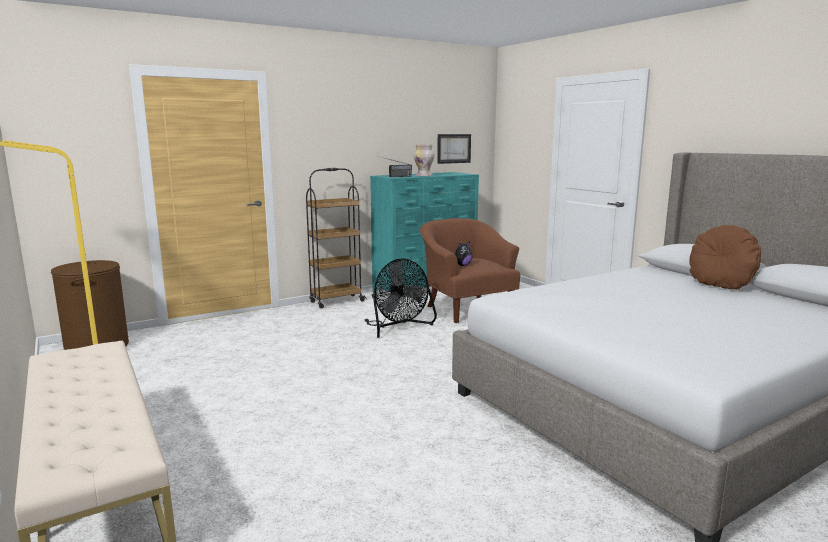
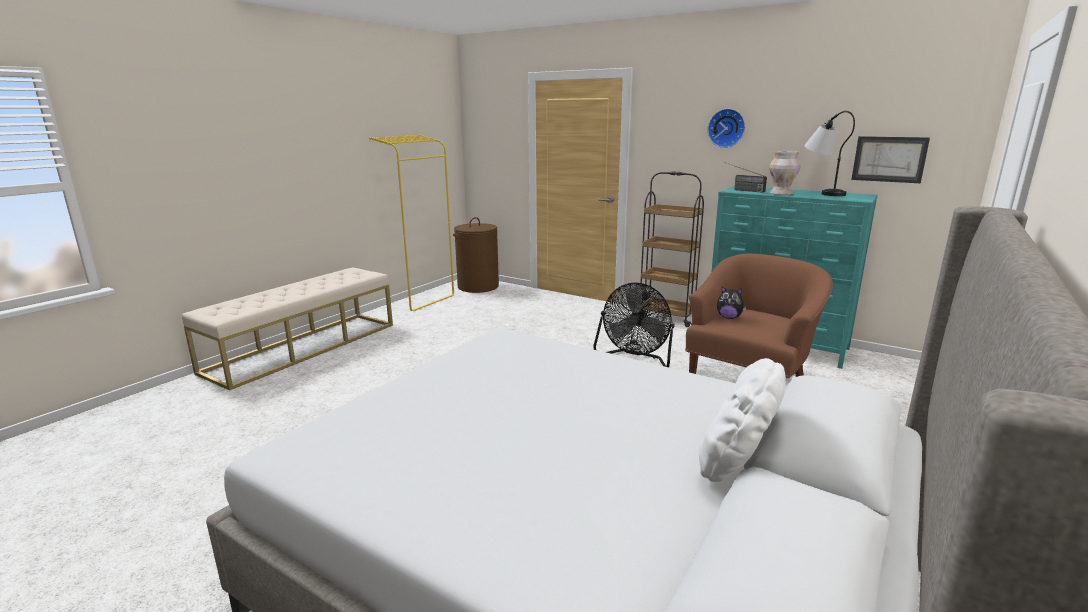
camera: 65 degrees right, 5 degrees up
(356, 129) = (727, 128): none -> wall clock
(431, 173) = (821, 192): none -> table lamp
(720, 286) = (735, 469): brown pillow -> white pillow

